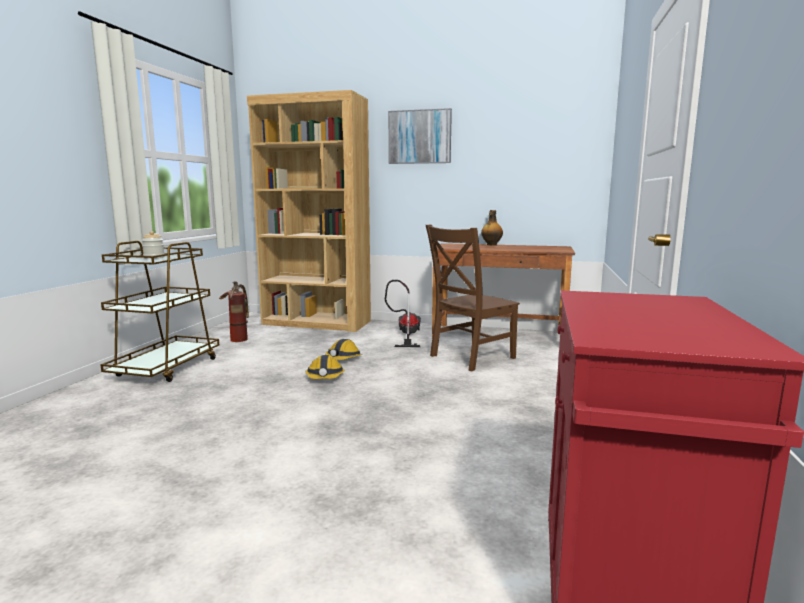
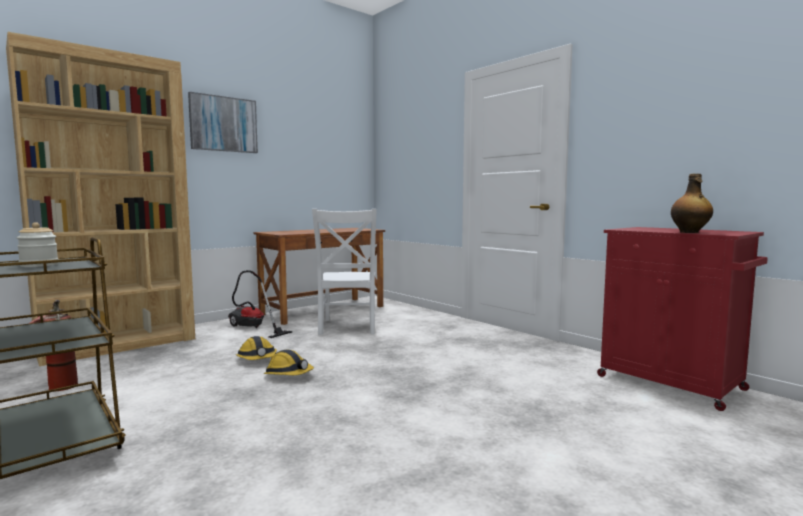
camera: 55 degrees left, 5 degrees down
(469, 357) = (347, 327): brown chair -> white chair
(491, 245) = (302, 230): bottle -> bottle (689, 232)

